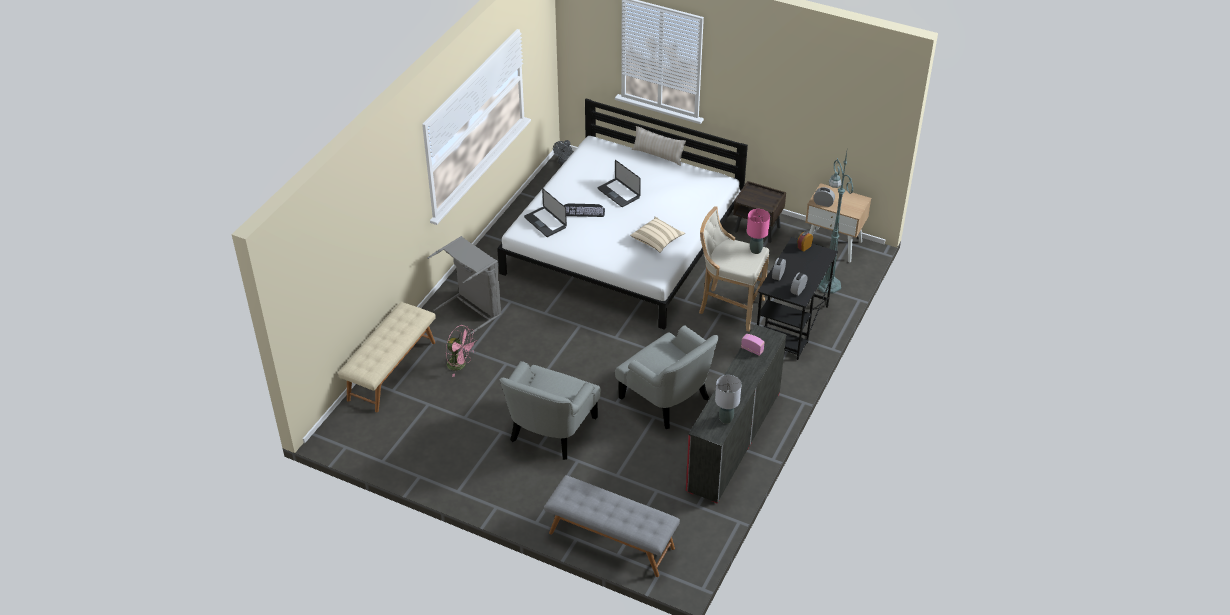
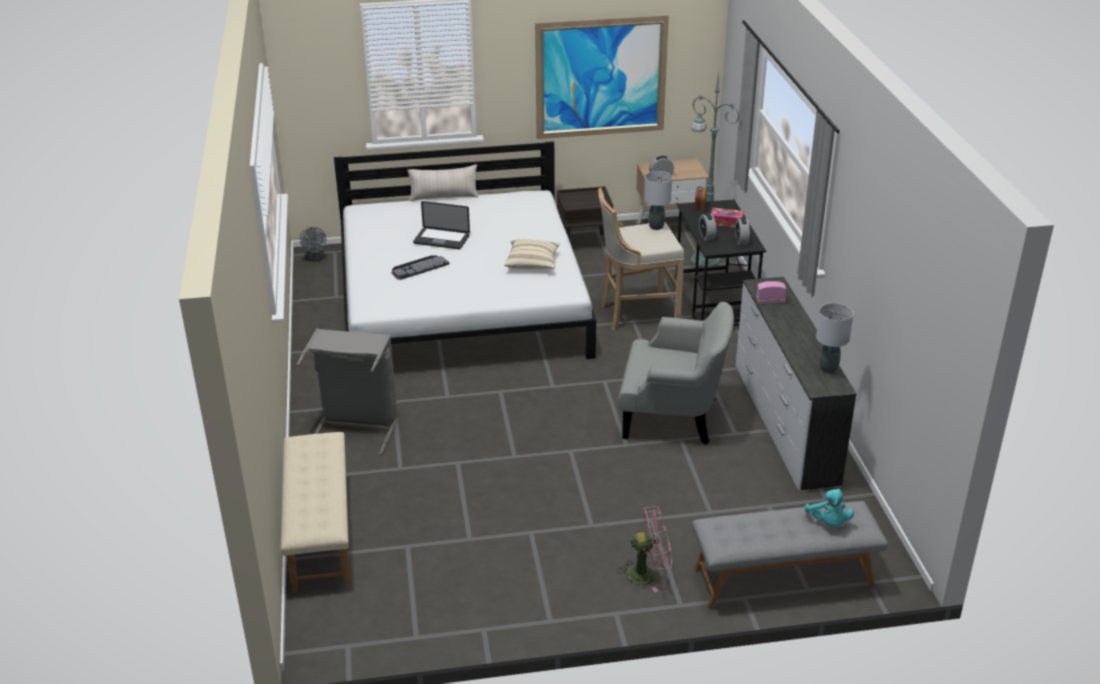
camera: 35 degrees left, 10 degrees down
(460, 365) = (403, 488): pink fan -> pink fan (647, 573)
(545, 222) = (389, 292): laptop -> none
(551, 429) = (585, 502): grey armchair -> none
(636, 520) = (828, 523): none -> turquoise plush toy
(733, 440) = (784, 423): red dresser -> white dresser
(756, 250) = (656, 226): pink table lamp -> grey table lamp
(799, 108) = (601, 78): none -> picture
(806, 269) = (726, 222): none -> tissue box

